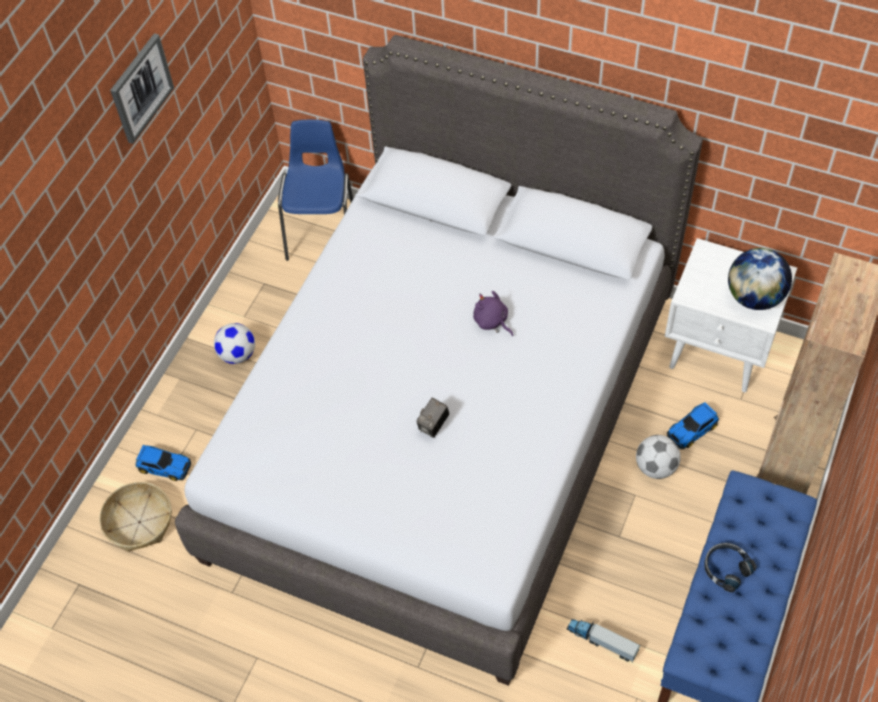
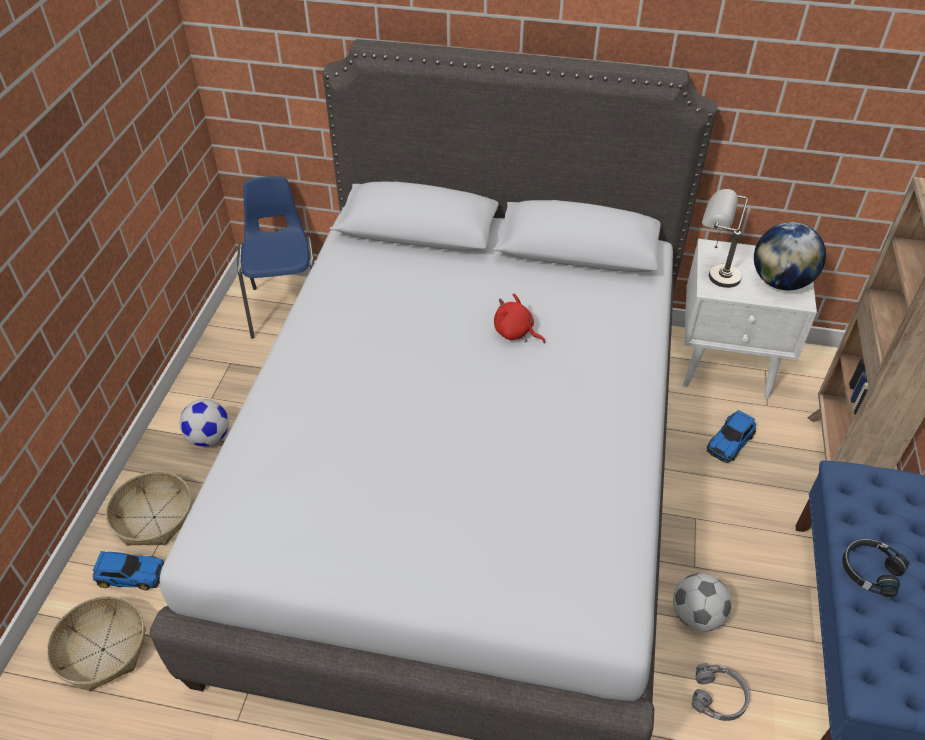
camera: 15 degrees left, 10 degrees down
(140, 88) = (57, 77): picture -> none
(186, 420) = (154, 517): none -> basket
(433, 425) = (479, 451): camera -> none
(492, 321) = (515, 333): purple plush toy -> red plush toy
(602, 641) = (719, 696): toy truck -> grey headphones
(656, 467) = (707, 485): football -> football (696, 615)
(694, 281) = (713, 275): none -> grey table lamp

